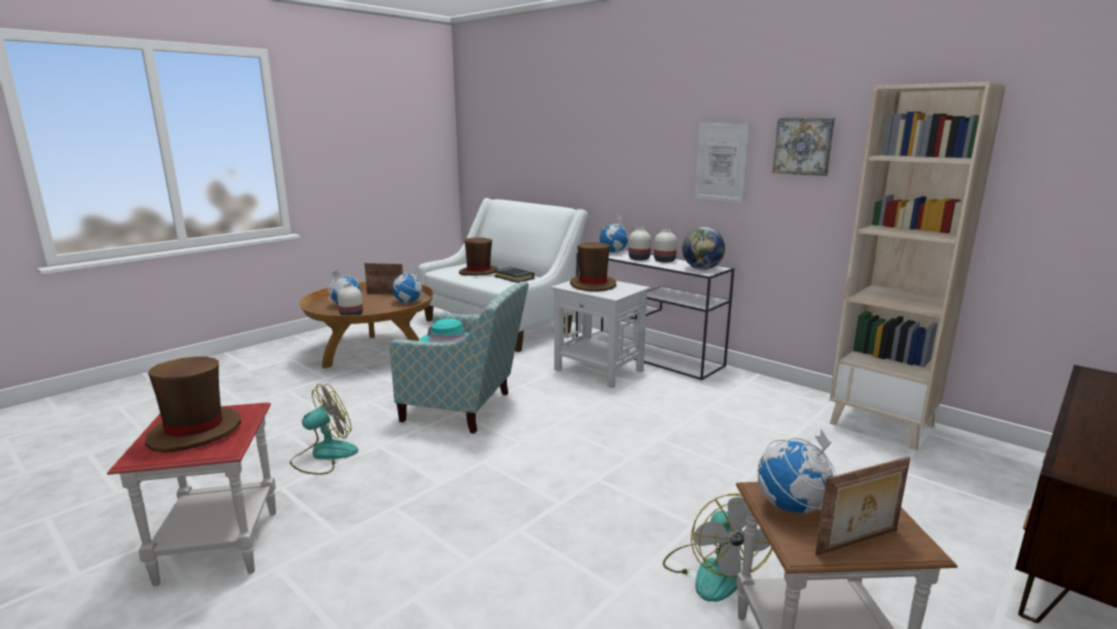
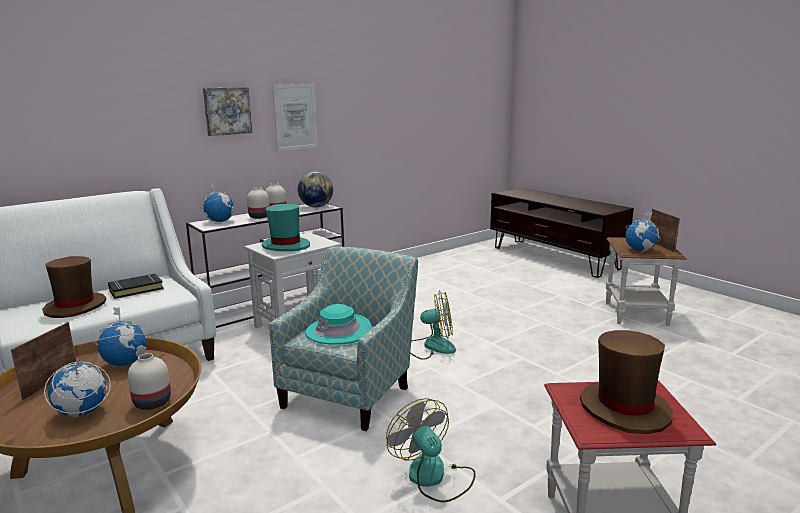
camera: 80 degrees left, 0 degrees up
(593, 285) = (286, 246): brown hat -> turquoise hat
(712, 571) = (585, 324): fan -> fan (431, 346)
(803, 146) = (352, 99): picture -> picture (227, 111)
(882, 424) = (435, 262): beige bookcase -> none

